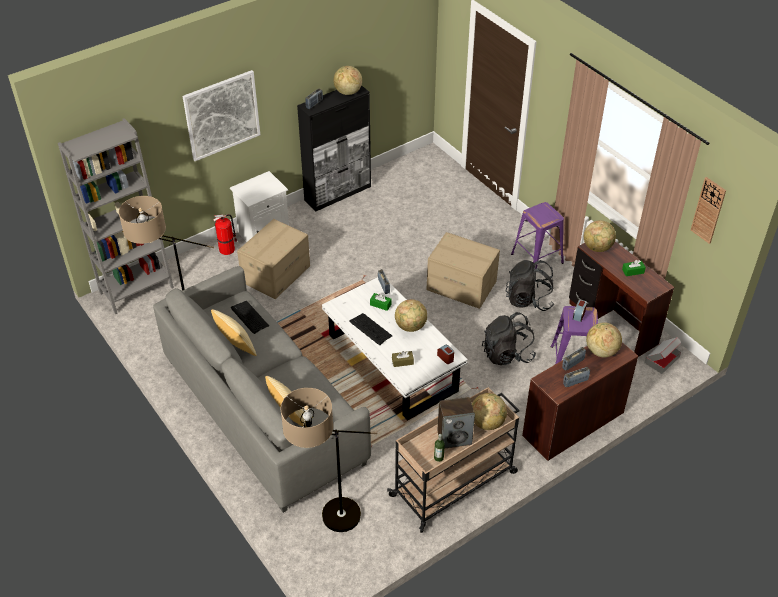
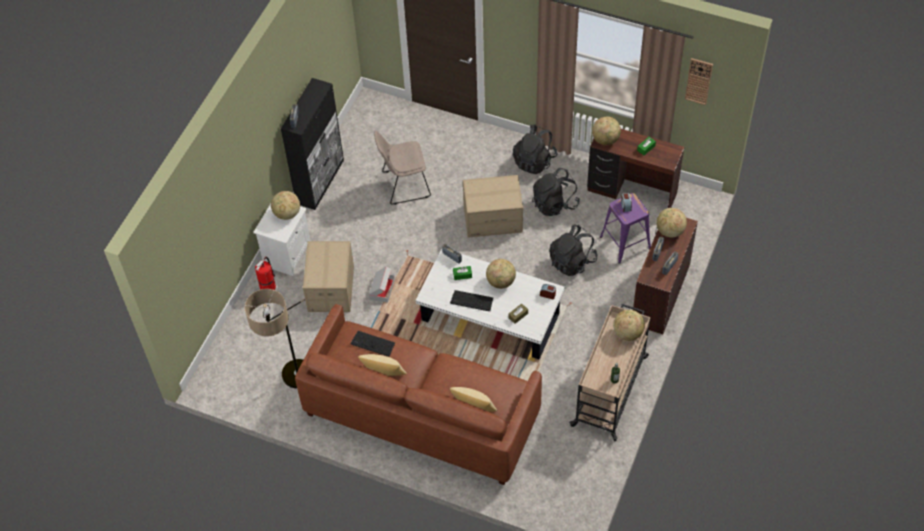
camera: 30 degrees left, 10 degrees up
(136, 290) = (221, 367): grey bookcase -> none
(222, 115) = (238, 175): picture -> none
(263, 410) = (421, 413): grey sofa -> brown sofa
(328, 523) = (543, 473): floor lamp -> none
(348, 92) = (314, 93): globe -> globe (287, 214)
(405, 226) = (404, 185): none -> beige chair
(454, 437) = (614, 358): speaker -> none
(537, 258) = (534, 161): purple stool -> black backpack
(662, 360) = (688, 205): cardboard box -> cardboard box (382, 289)

